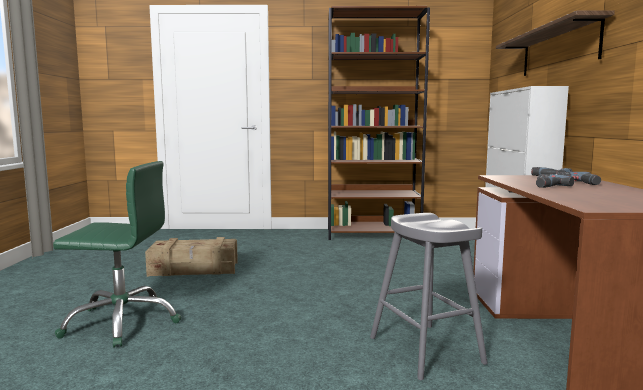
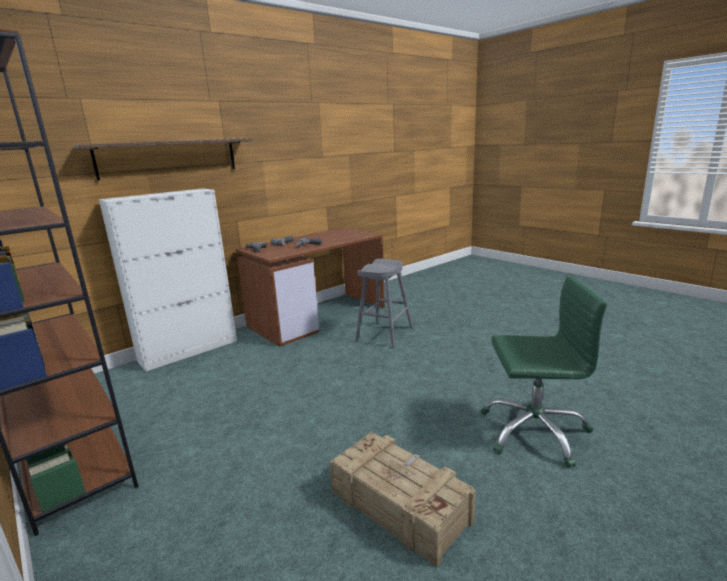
camera: 130 degrees left, 10 degrees up
(122, 322) = (534, 431): green office chair -> green office chair turned 135 degrees clockwise

